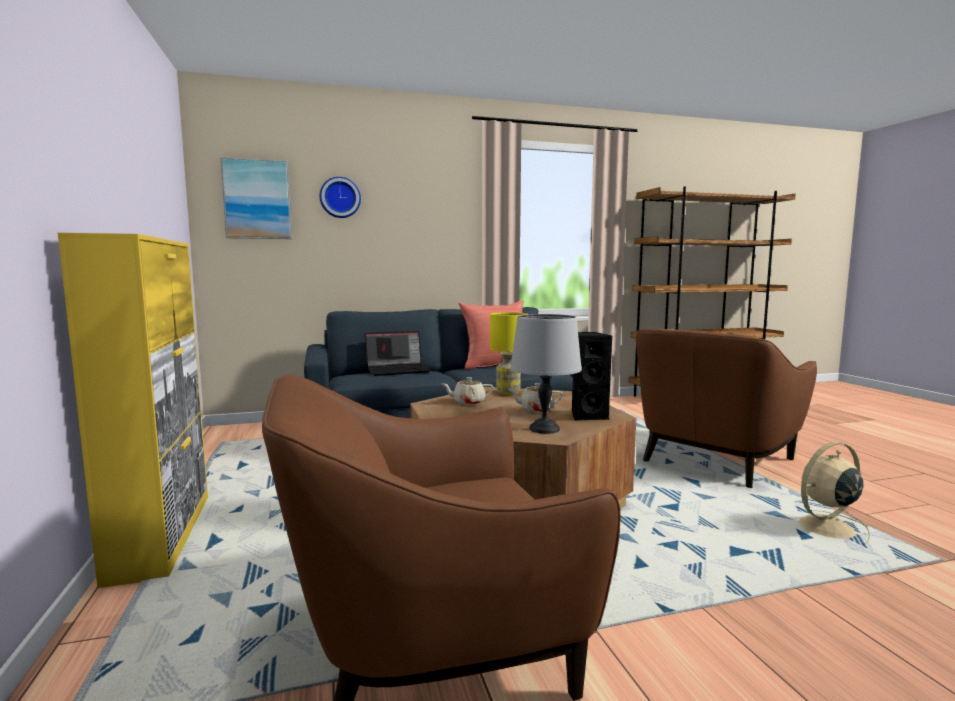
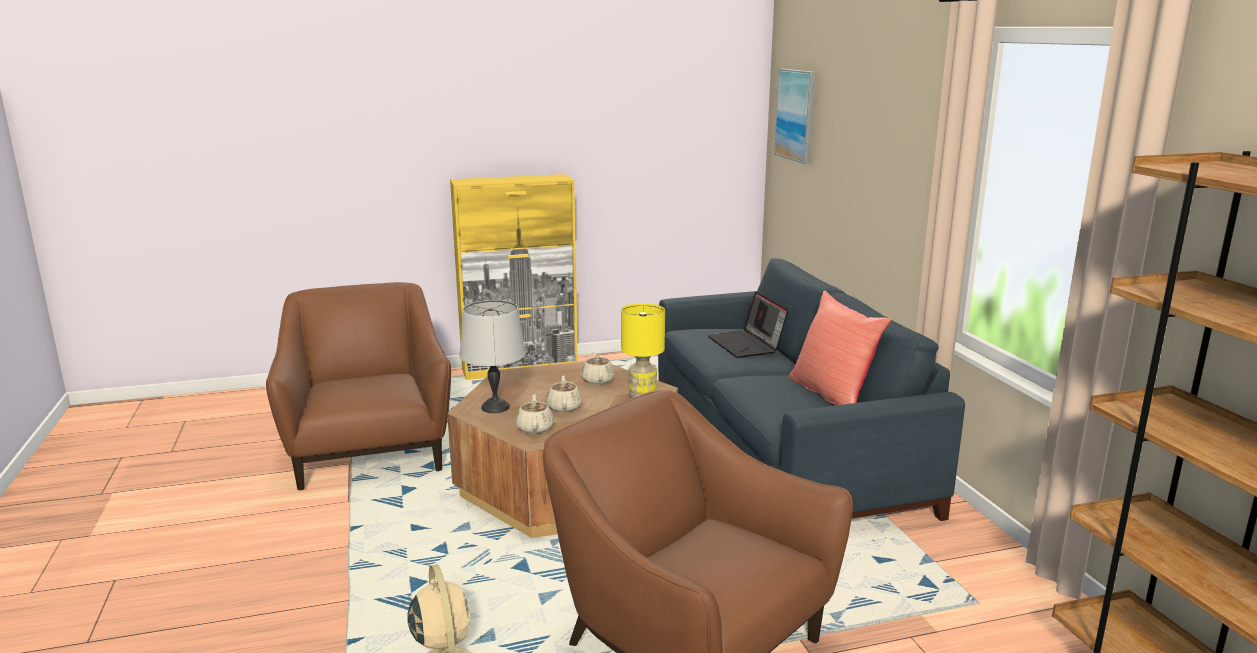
camera: 90 degrees right, 10 degrees up
(340, 198) = (842, 118): wall clock -> none
(587, 416) = (535, 428): black speaker -> beige teapot

